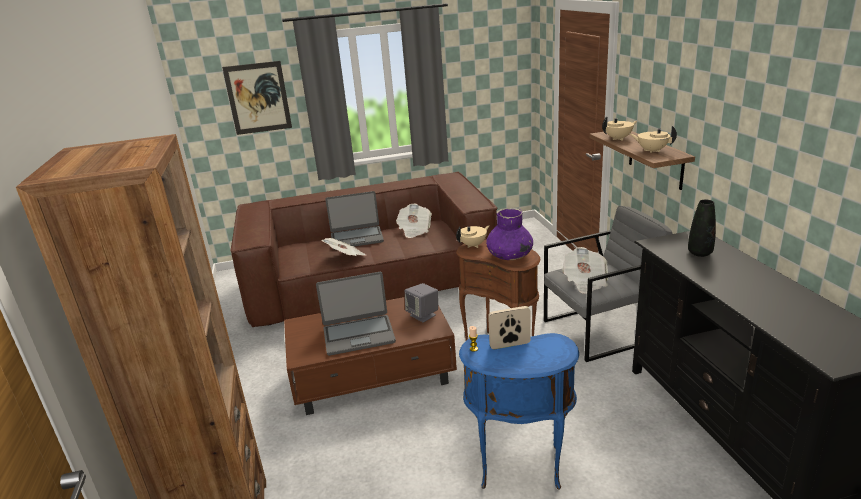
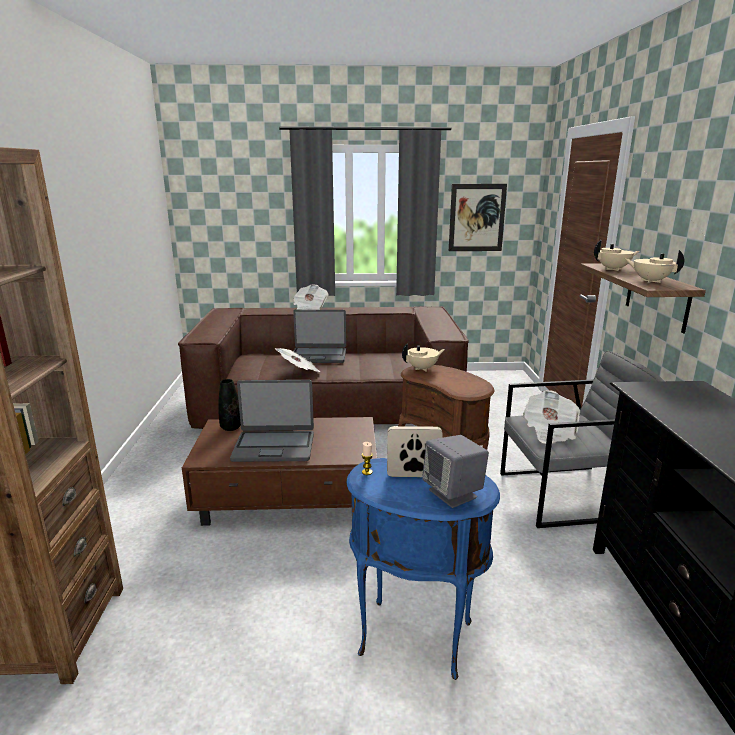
camera: 10 degrees right, 5 degrees down
(258, 98) = (248, 205): picture -> picture (477, 218)
(414, 230) = (380, 356): newspaper -> newspaper (309, 309)
(423, 315) = (352, 438): grey speaker -> grey speaker (453, 494)
(509, 256) = (458, 384): purple vase -> none
(700, 253) = (694, 405): black vase -> black vase (231, 427)

